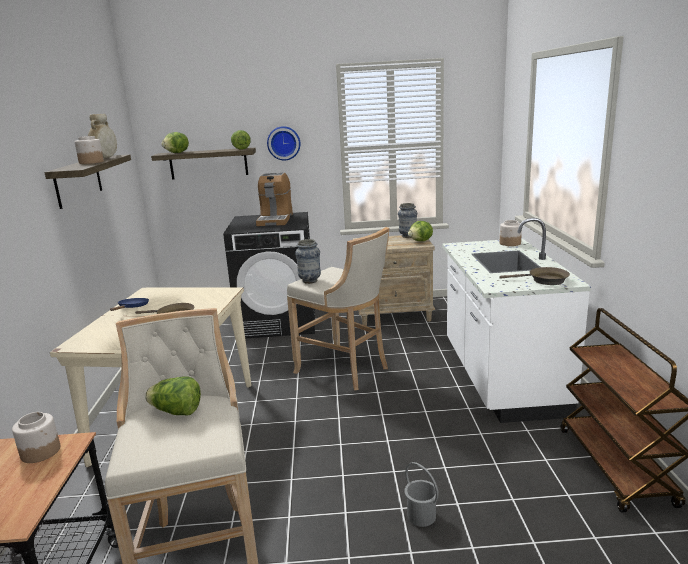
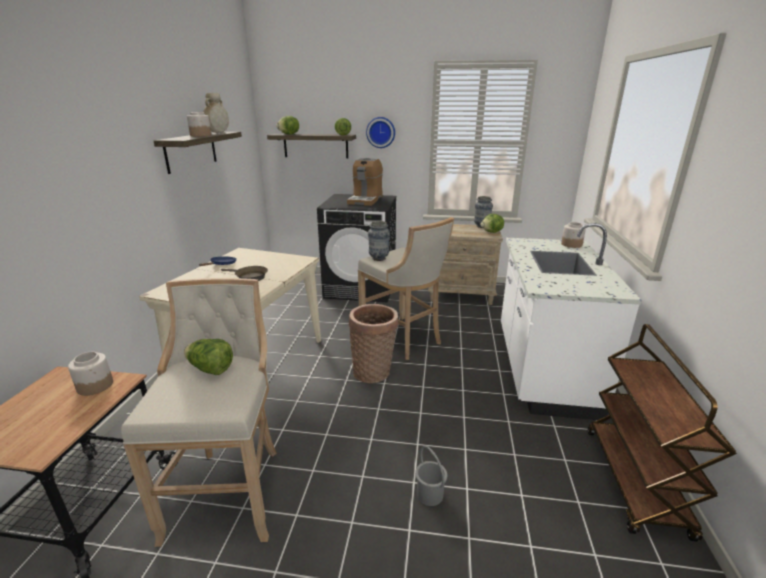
camera: 10 degrees right, 5 degrees up
(323, 408) = (374, 371): none -> basket
(544, 280) = (594, 287): brown frying pan -> none

